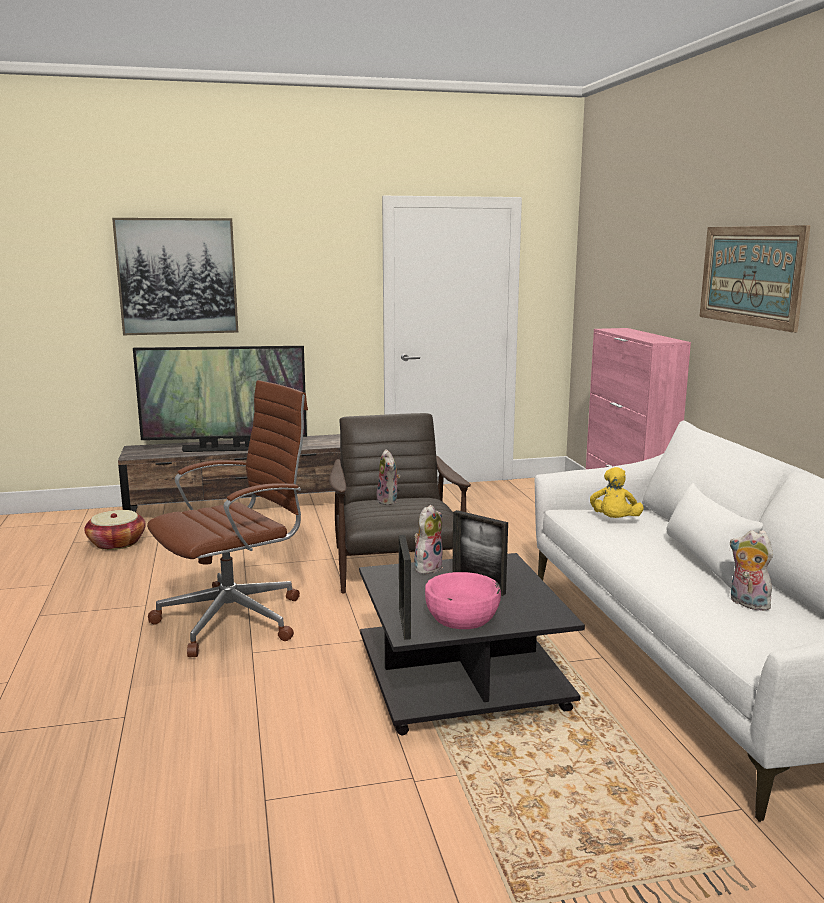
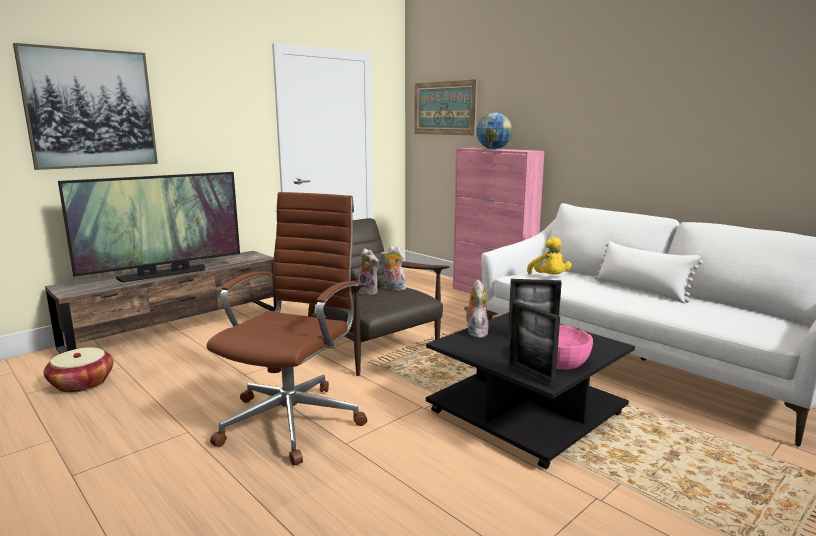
camera: 30 degrees left, 0 degrees up
(632, 334) = (493, 149): none -> globe
(746, 604) = (708, 309): plush toy -> plush toy (393, 289)
(750, 275) = (599, 100): picture -> picture (444, 108)

